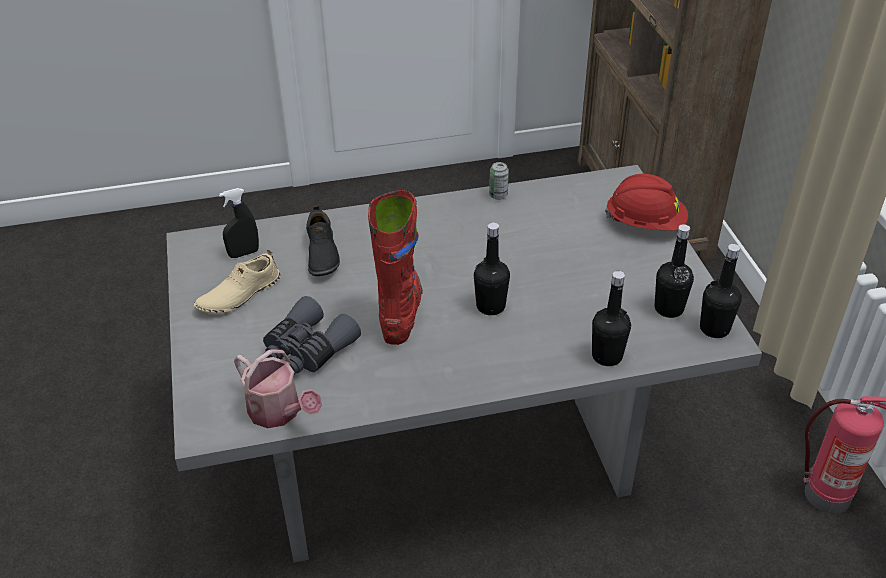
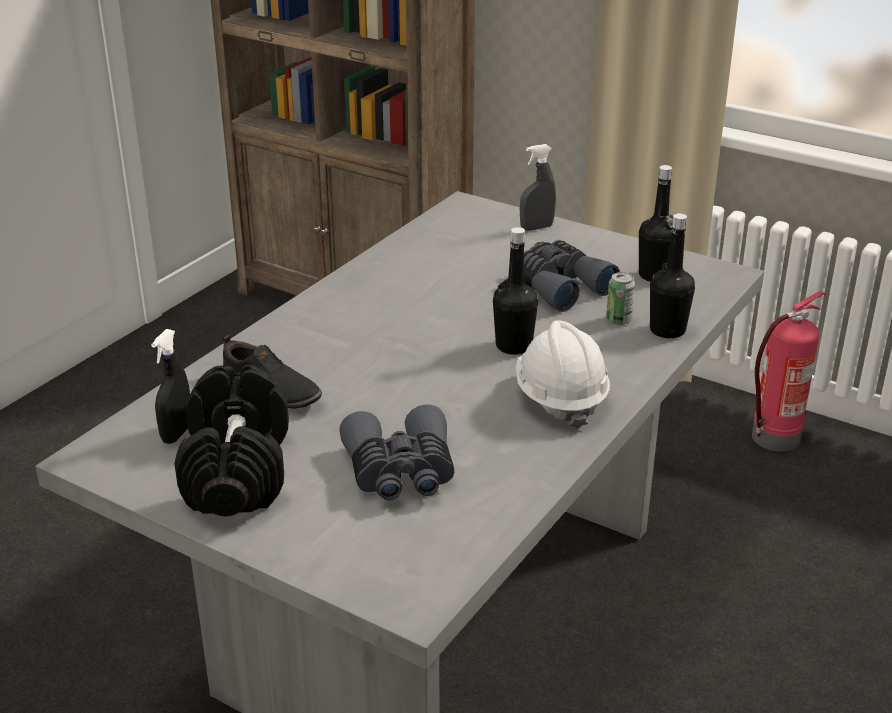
camera: 45 degrees left, 10 degrees down
(238, 294) = (237, 470): beige shoe -> black dumbbell
(279, 412) = (465, 538): watering can -> none
(401, 312) = (440, 393): red boot -> none
(460, 361) = (560, 398): none -> white hard hat
(498, 195) = (372, 263): can -> can (618, 320)
(587, 278) = (558, 286): none -> grey binoculars
(645, 223) = (536, 228): red hard hat -> grey spray bottle
(714, 328) = (708, 272): black bottle -> none

